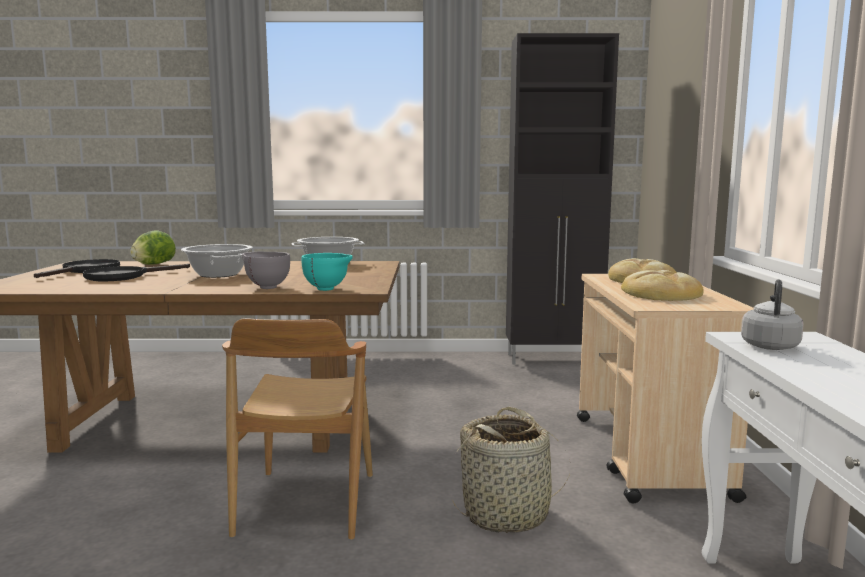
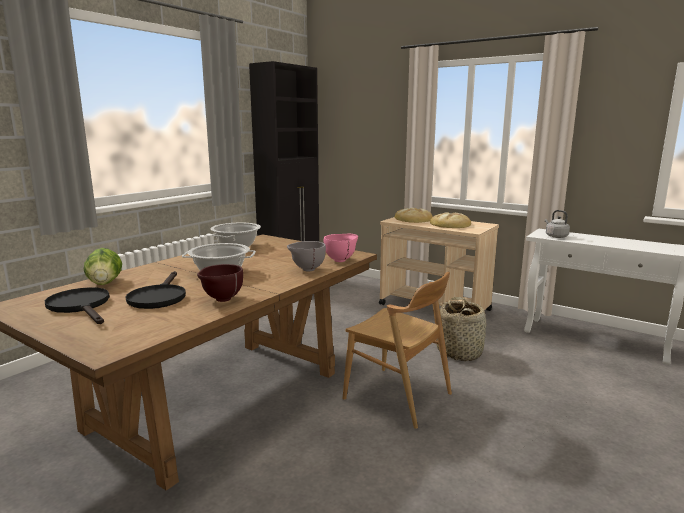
camera: 55 degrees left, 5 degrees up
(128, 286) = (221, 300): none -> brown bowl
(328, 289) = (341, 260): turquoise bowl -> pink bowl

